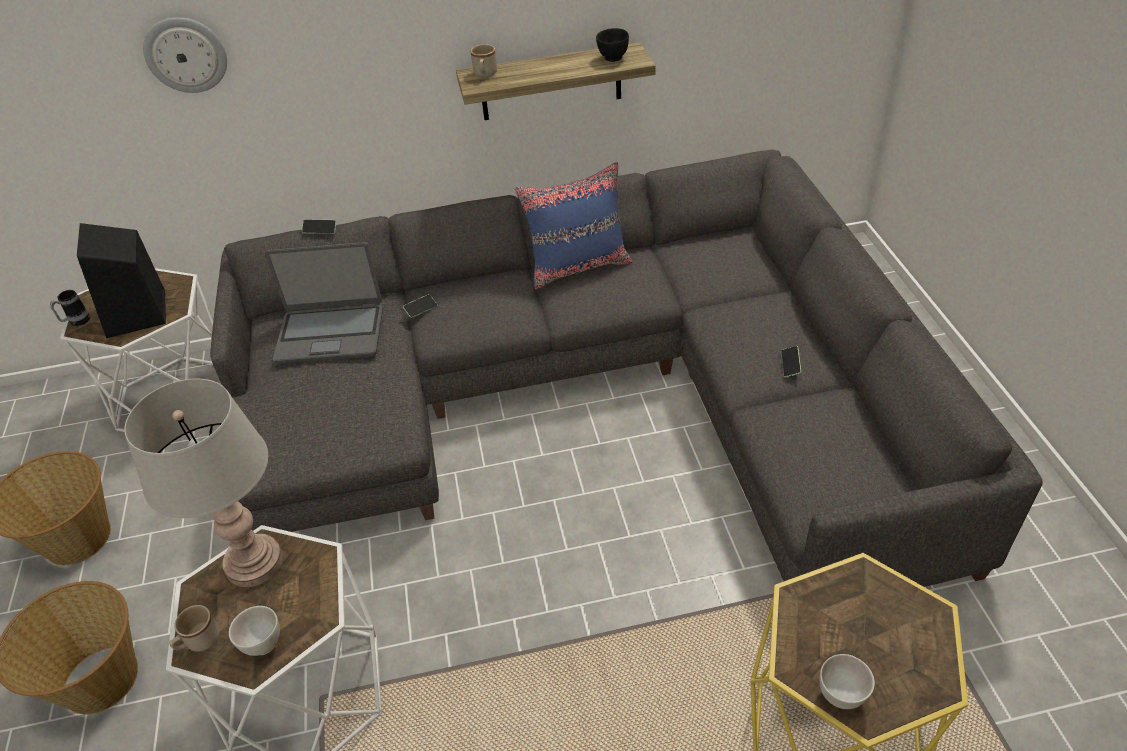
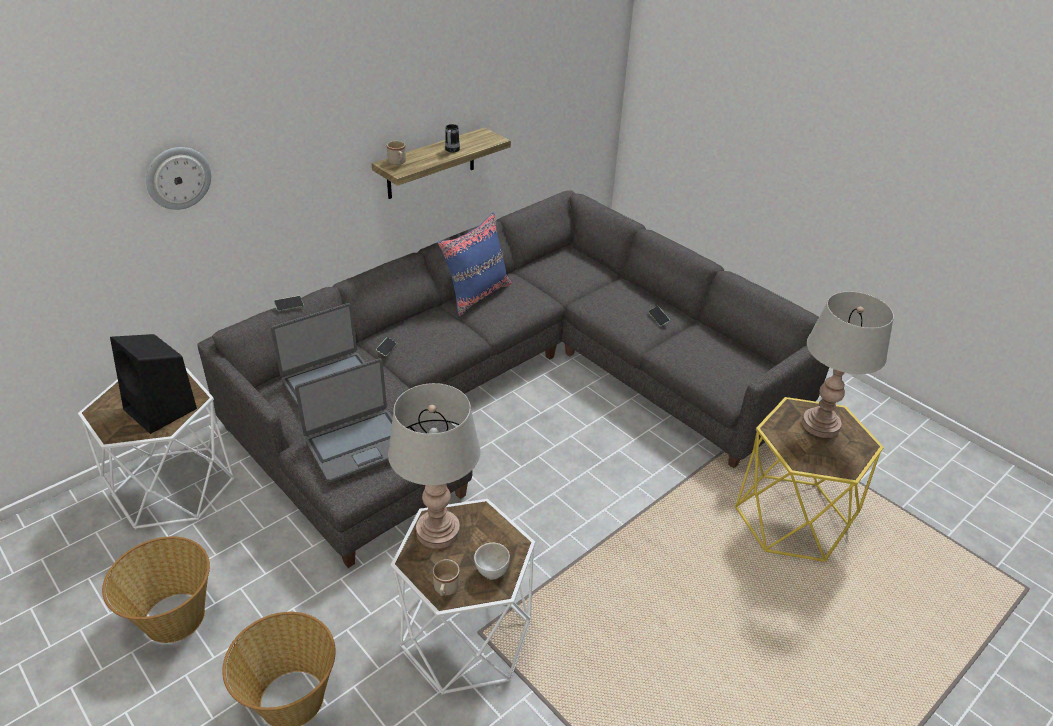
camera: 35 degrees left, 5 degrees down
(76, 322) = (106, 431): mug -> mug (451, 151)
(297, 418) = (358, 445): none -> laptop
(613, 58) = (478, 140): black bowl -> none
(841, 695) = (829, 465): white bowl -> none
(883, 621) = (820, 425): none -> grey table lamp

